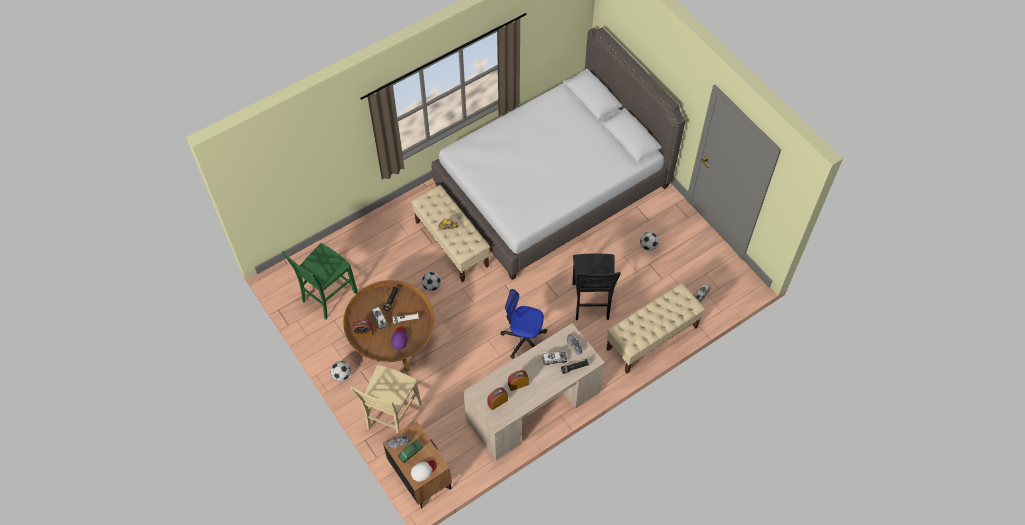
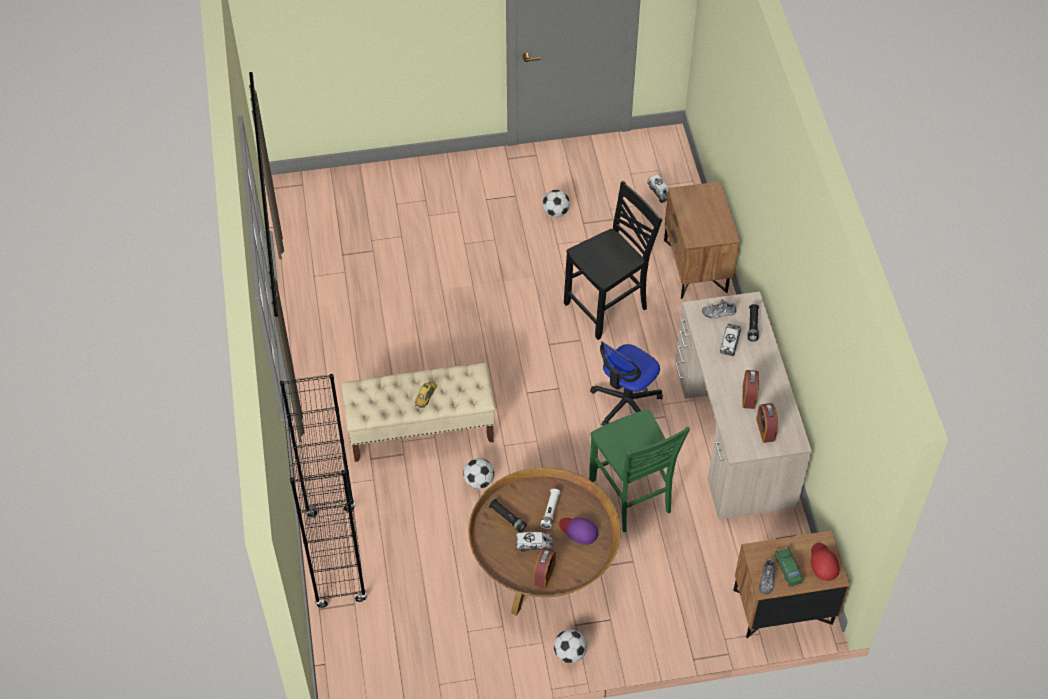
camera: 65 degrees left, 5 degrees down
(328, 297) = (421, 625): green chair -> green chair (631, 497)
(352, 240) = (336, 557): none -> black bookcase
(392, 417) = (672, 610): beige chair -> none
(423, 470) = (823, 563): white cap -> red cap
(552, 186) = (395, 276): grey bed -> none
(591, 302) = (608, 307): black chair -> black chair turned 60 degrees counterclockwise
(652, 338) = (696, 266): beige bench -> brown nightstand

